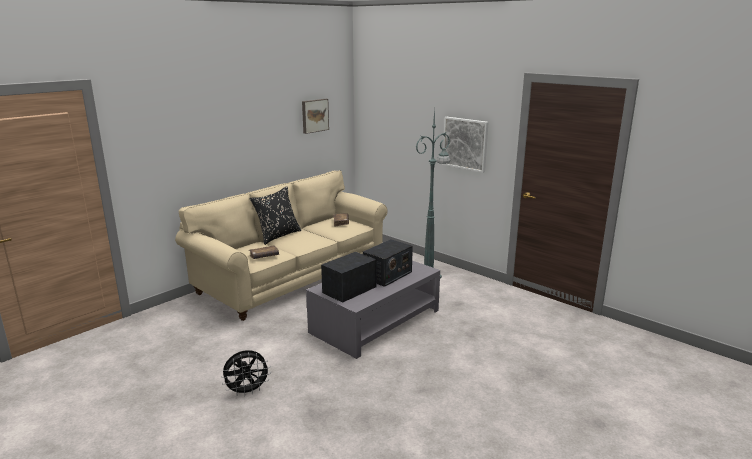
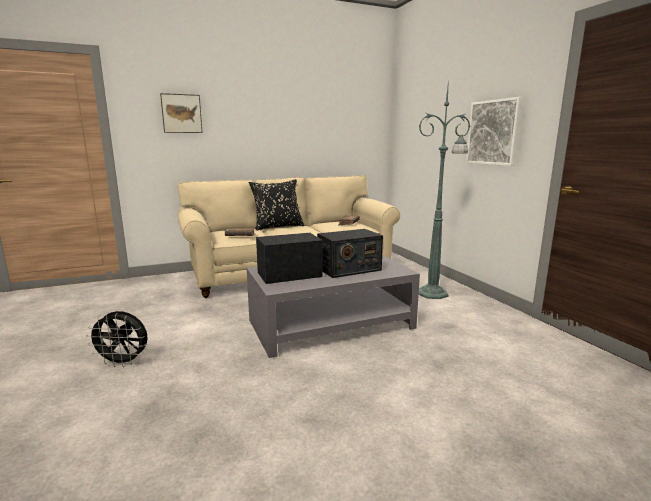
camera: 25 degrees right, 5 degrees down
(314, 115) = (343, 117): picture -> picture (181, 113)

